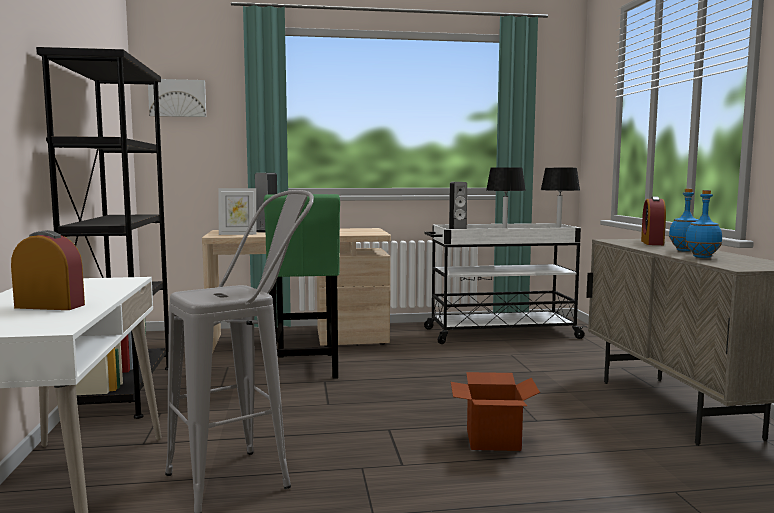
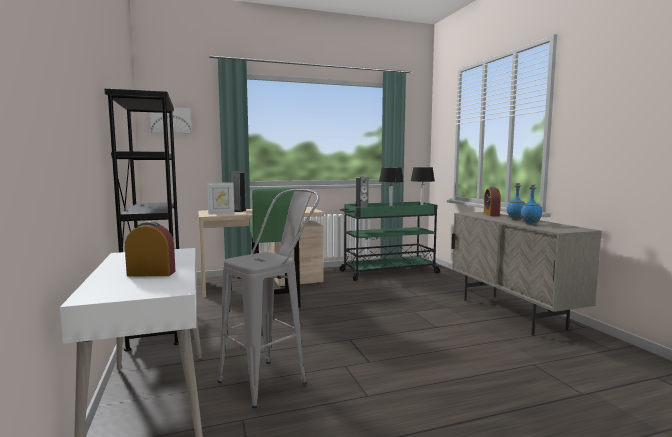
camera: 10 degrees left, 0 degrees up
(493, 440) = (416, 341): cardboard box -> none
(499, 333) = (388, 272): white cart -> green cart

